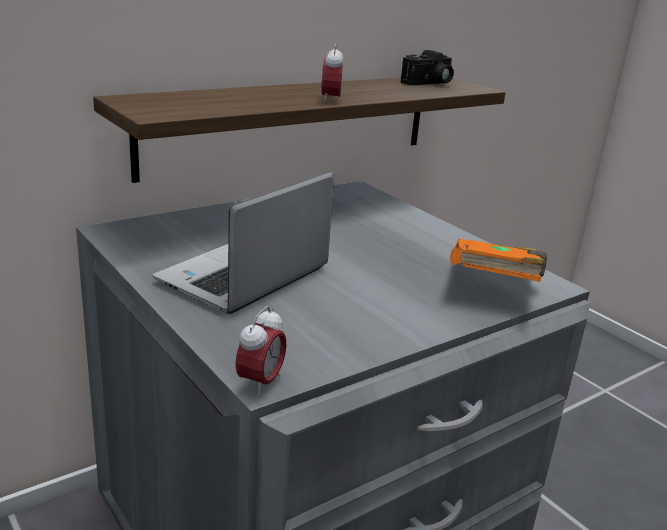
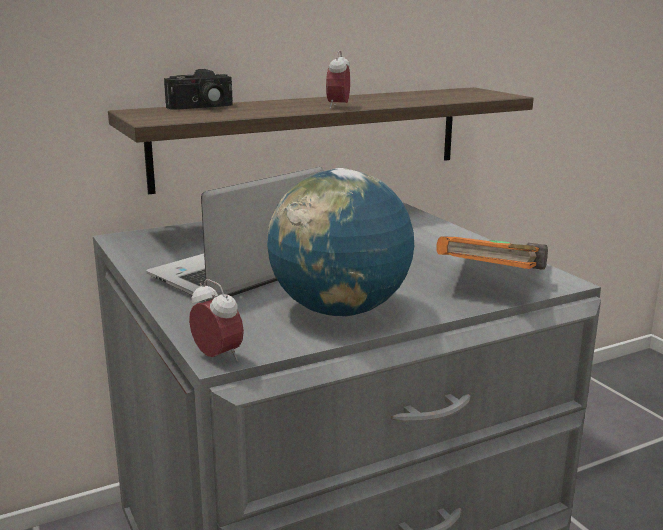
camera: 10 degrees right, 5 degrees down
(260, 383) = (218, 357): alarm clock -> alarm clock turned 75 degrees counterclockwise
(361, 322) = (340, 311): none -> globe
(429, 83) = (453, 93): camera -> camera (202, 107)

